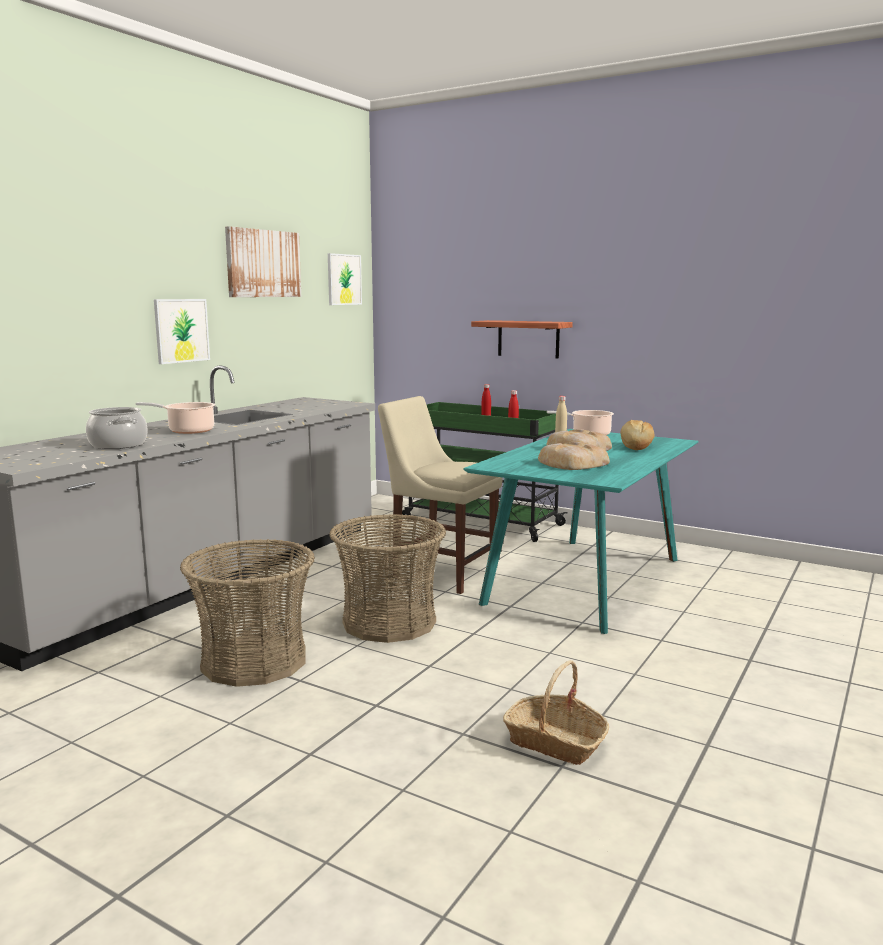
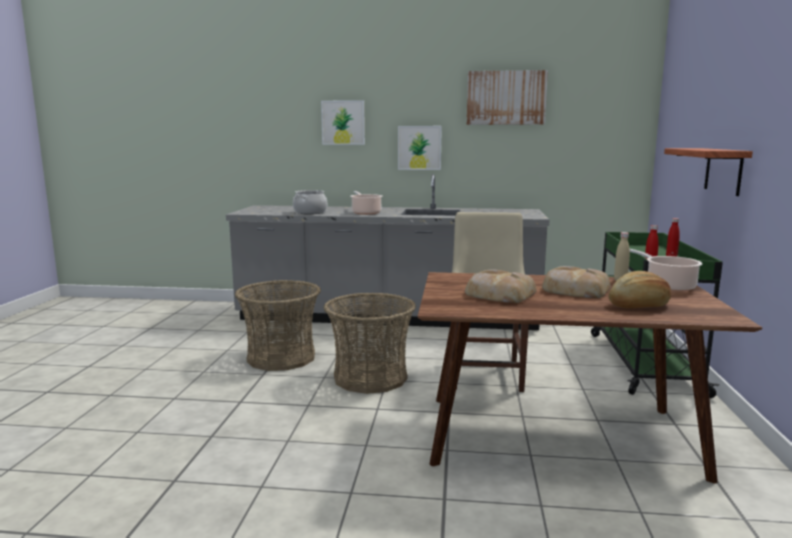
camera: 65 degrees right, 0 degrees up
(344, 279) = (611, 108): picture -> picture (343, 122)
(555, 742) = (209, 472): basket -> none
(584, 580) = (559, 435): turquoise dining table -> brown dining table

